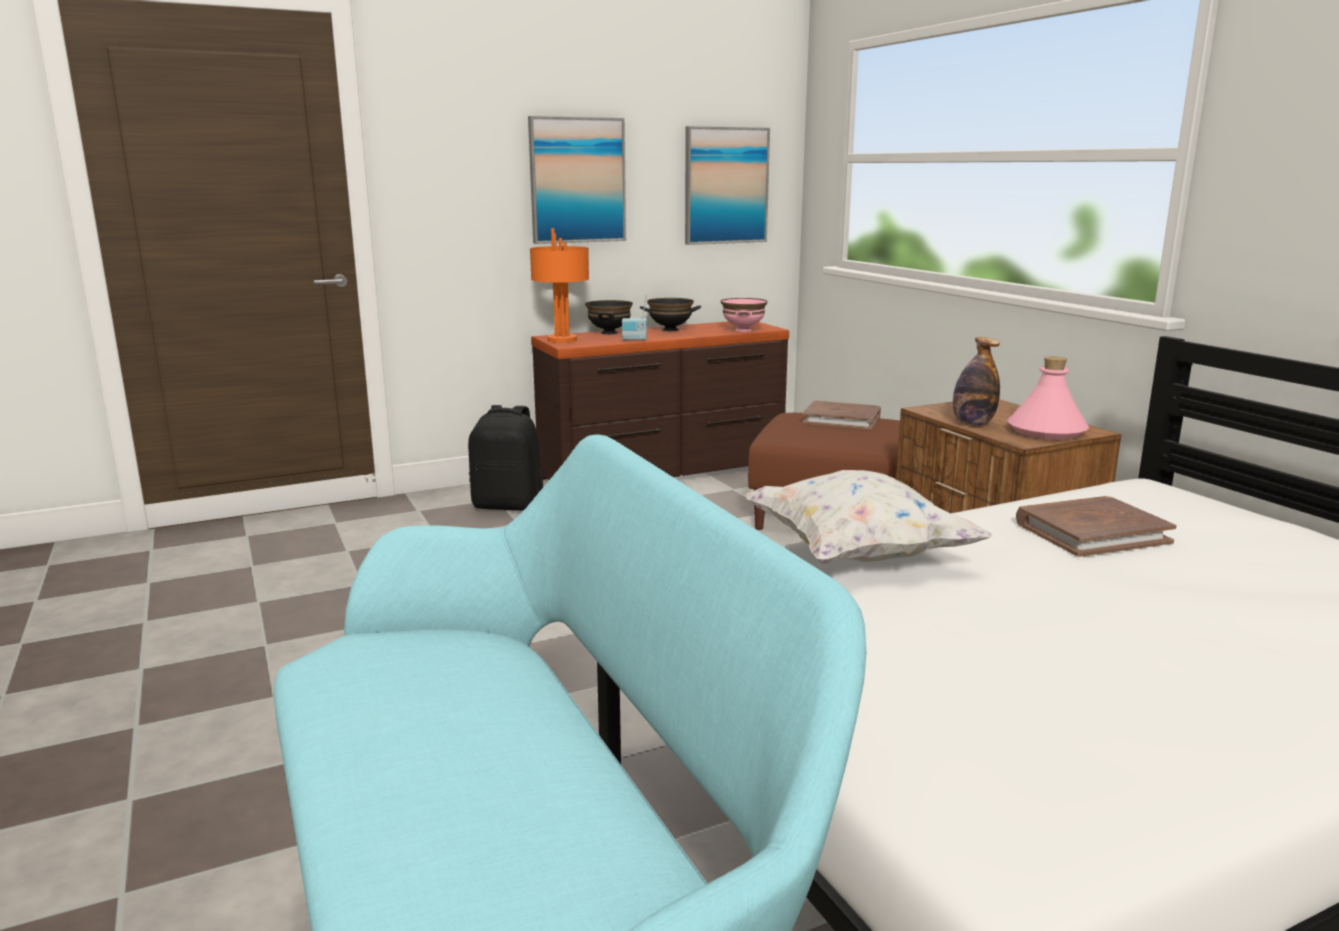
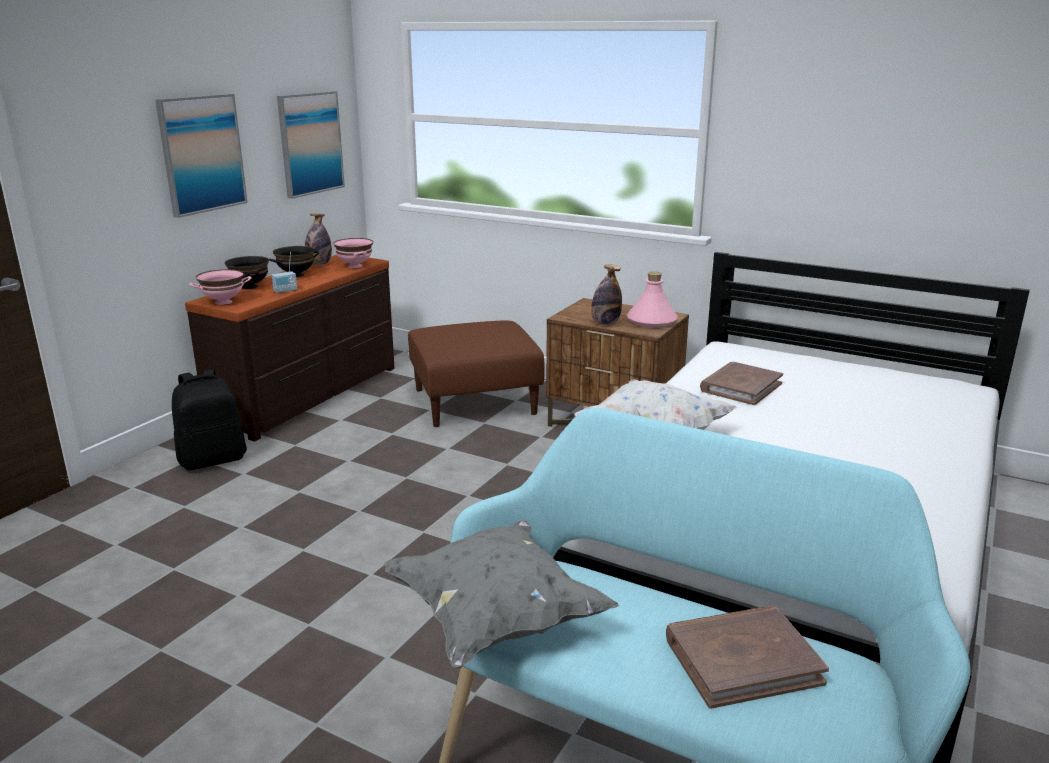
camera: 35 degrees left, 5 degrees up
(330, 662) = (495, 618): none -> grey pillow
(563, 340) = (223, 302): orange table lamp -> pink bowl
(710, 325) = (319, 264): none -> bottle
(842, 419) = (466, 328): brown book -> brown book (742, 660)

